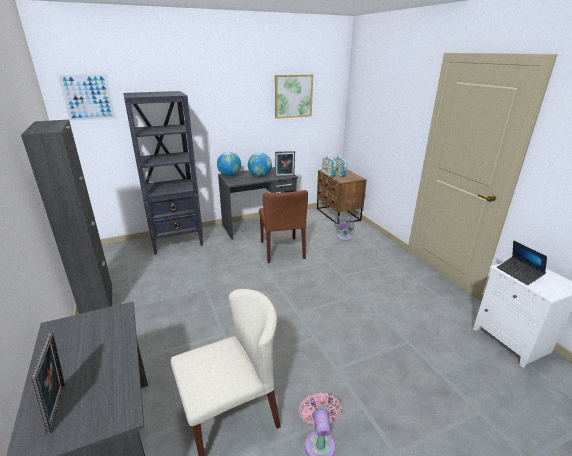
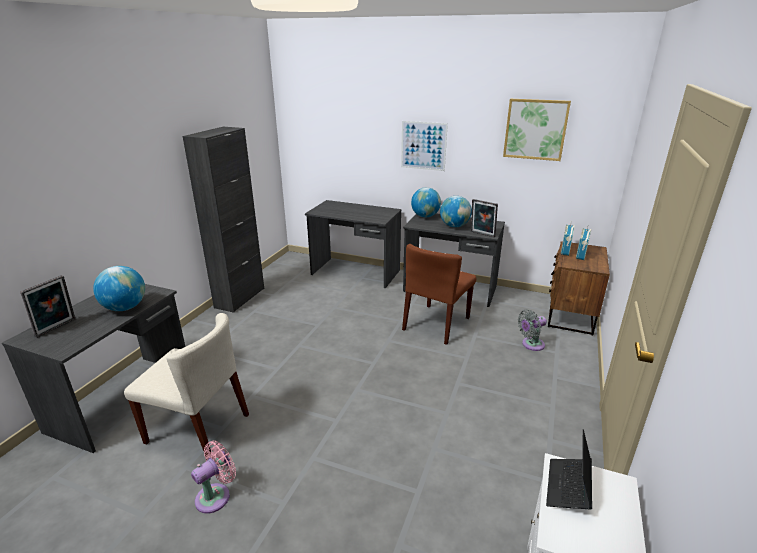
camera: 45 degrees right, 0 degrees up
(88, 97) = (306, 108): picture -> picture (423, 146)
(109, 342) = (125, 308): none -> globe
(177, 241) = (355, 273): black bookcase -> grey desk

